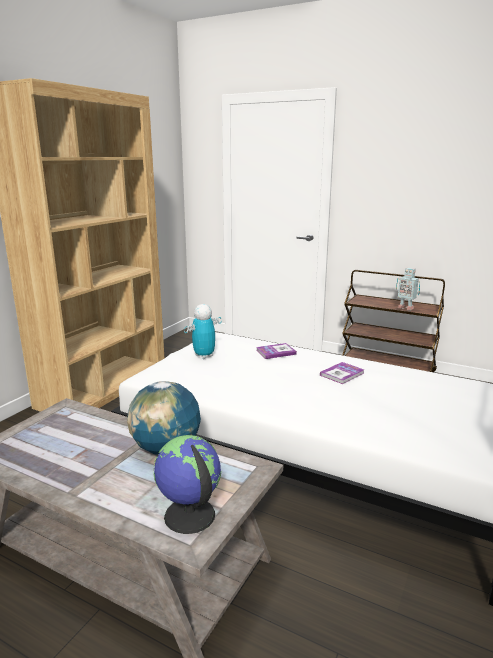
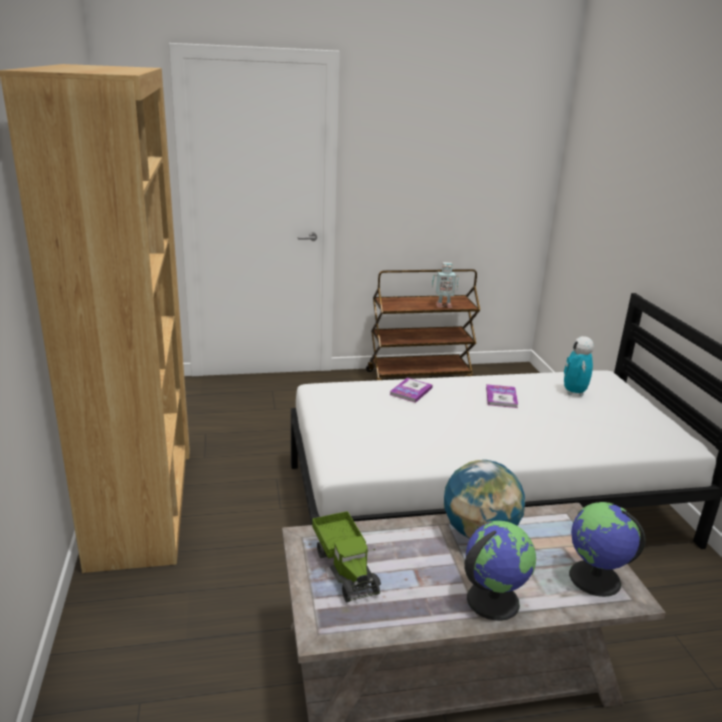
camera: 40 degrees left, 5 degrees up
(55, 430) = (345, 567): none -> toy truck
(94, 488) = (492, 600): none -> globe
(204, 356) = (351, 419): toy robot -> toy robot (574, 392)

